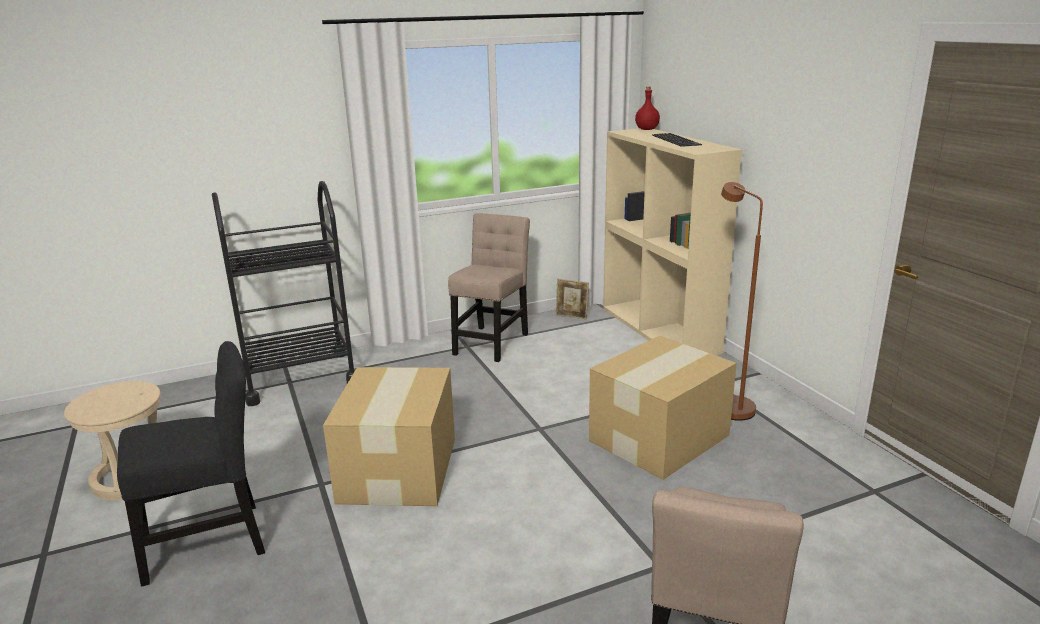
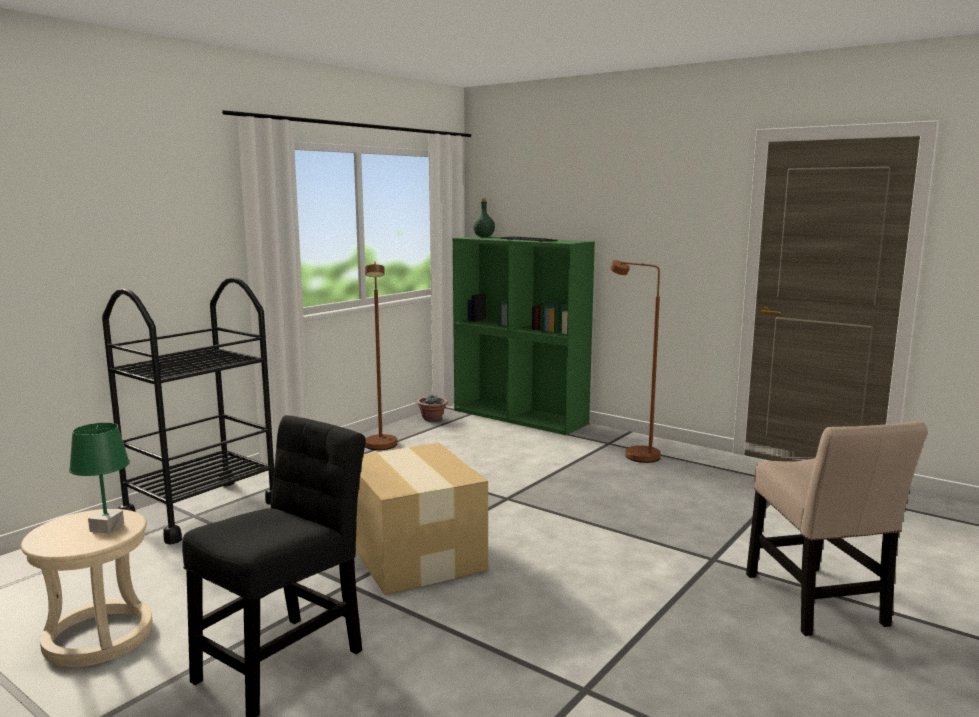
camera: 30 degrees left, 10 degrees down
(126, 401) = (107, 527): none -> green table lamp
(492, 342) = (380, 448): beige chair -> brown floor lamp
(571, 316) = (432, 419): picture frame -> potted plant
(646, 129) = (483, 236): red bottle -> green bottle
(660, 330) = (521, 417): beige bookcase -> green bookcase
(661, 437) = (611, 483): cardboard box -> none

